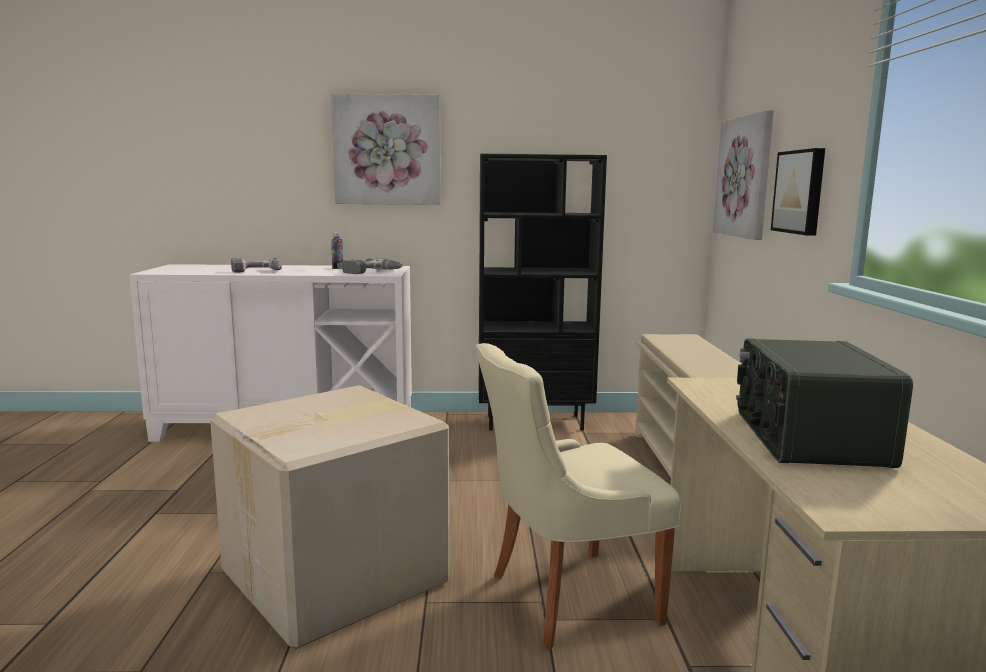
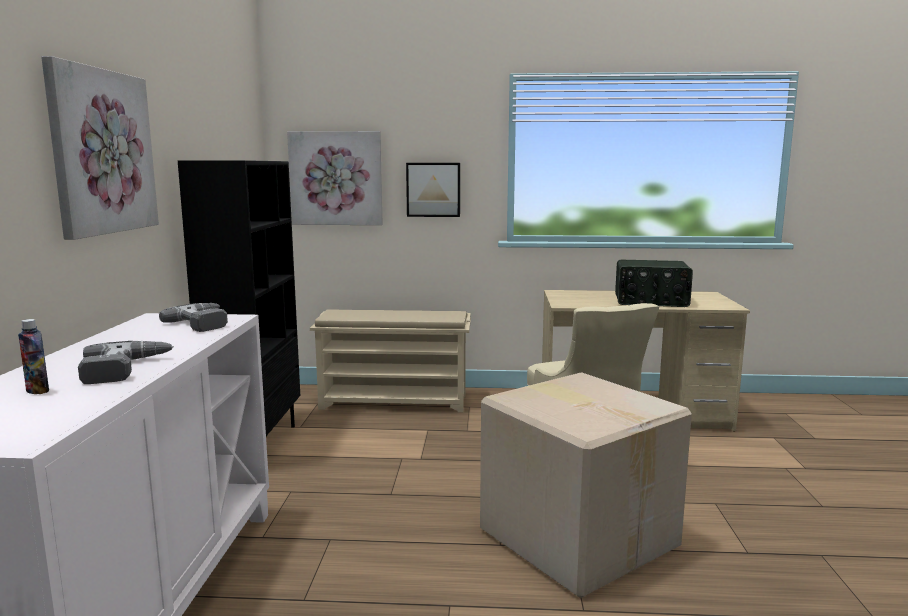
camera: 85 degrees left, 0 degrees up
(337, 268) = (136, 336): bottle -> bottle (37, 391)

